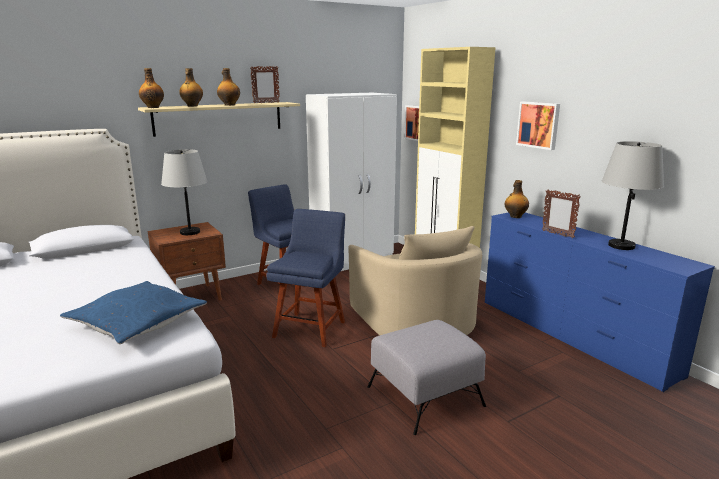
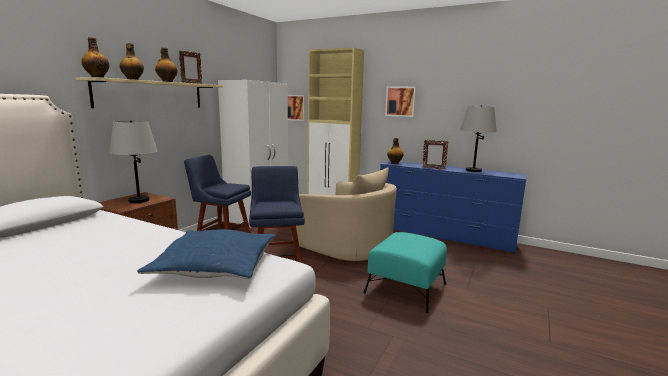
camera: 30 degrees left, 5 degrees down
(425, 396) = (406, 288): grey ottoman -> turquoise ottoman

